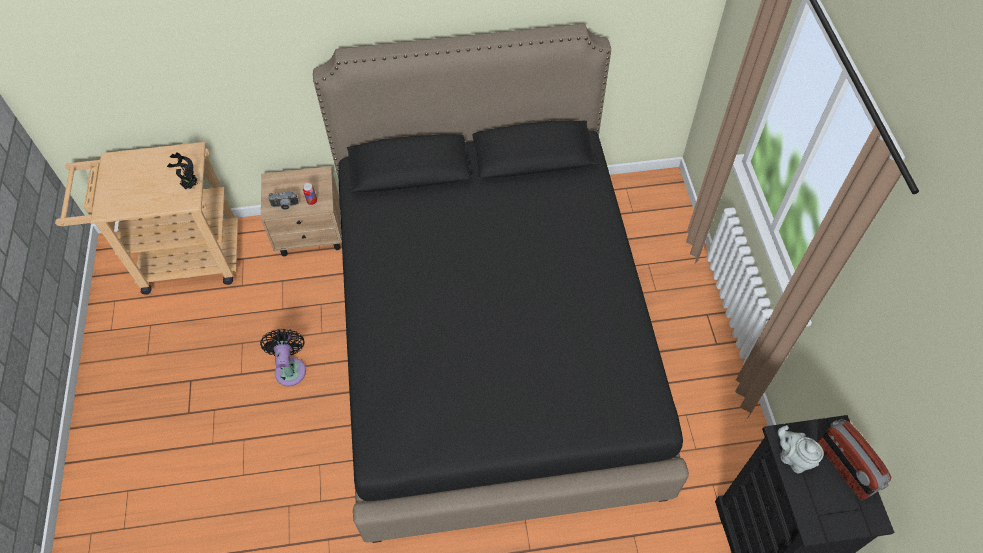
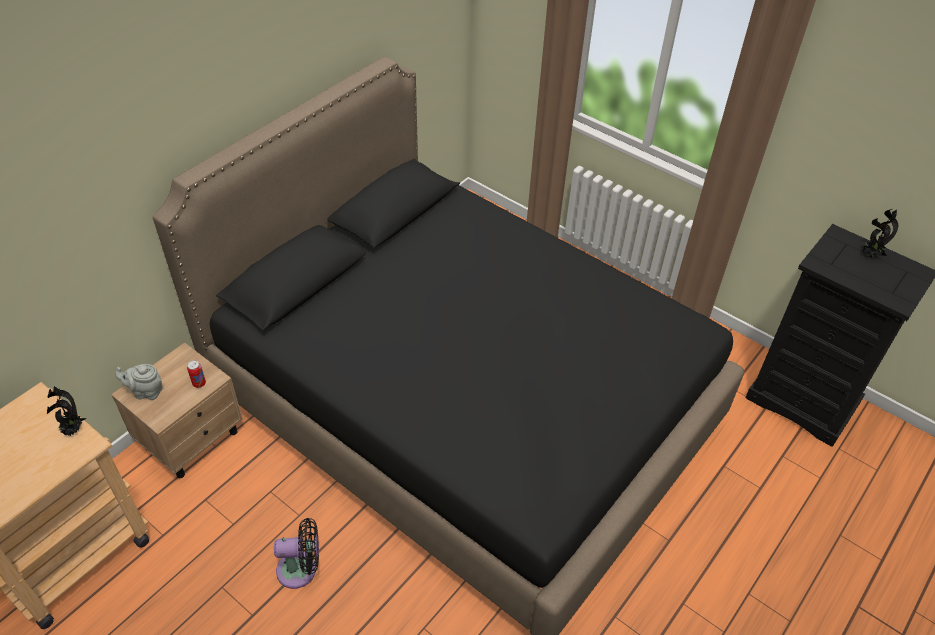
camera: 45 degrees left, 10 degrees down
(285, 206) = (173, 406): camera -> none
(290, 368) = (301, 569): black fan -> black fan turned 135 degrees clockwise
(792, 458) = (838, 270): grey teapot -> grey teapot (146, 392)
(844, 468) = (870, 255): radio -> potted plant

